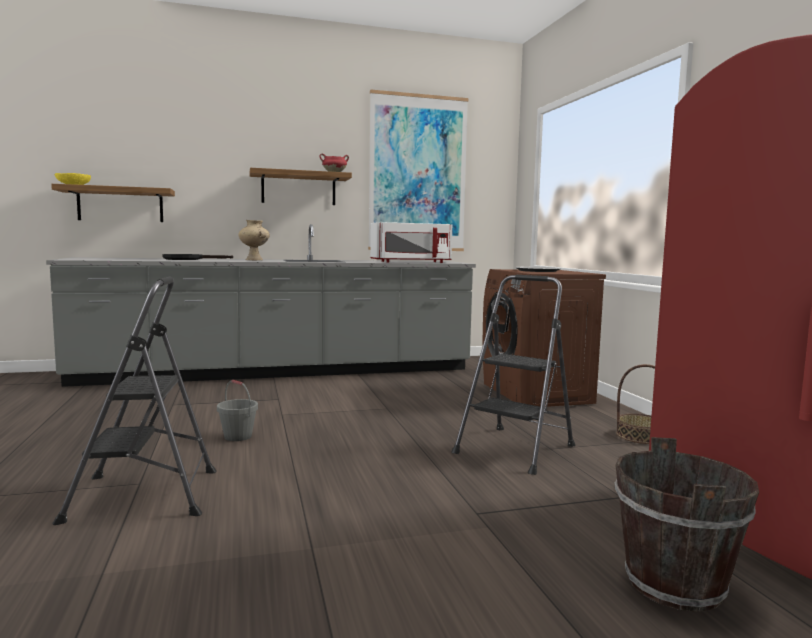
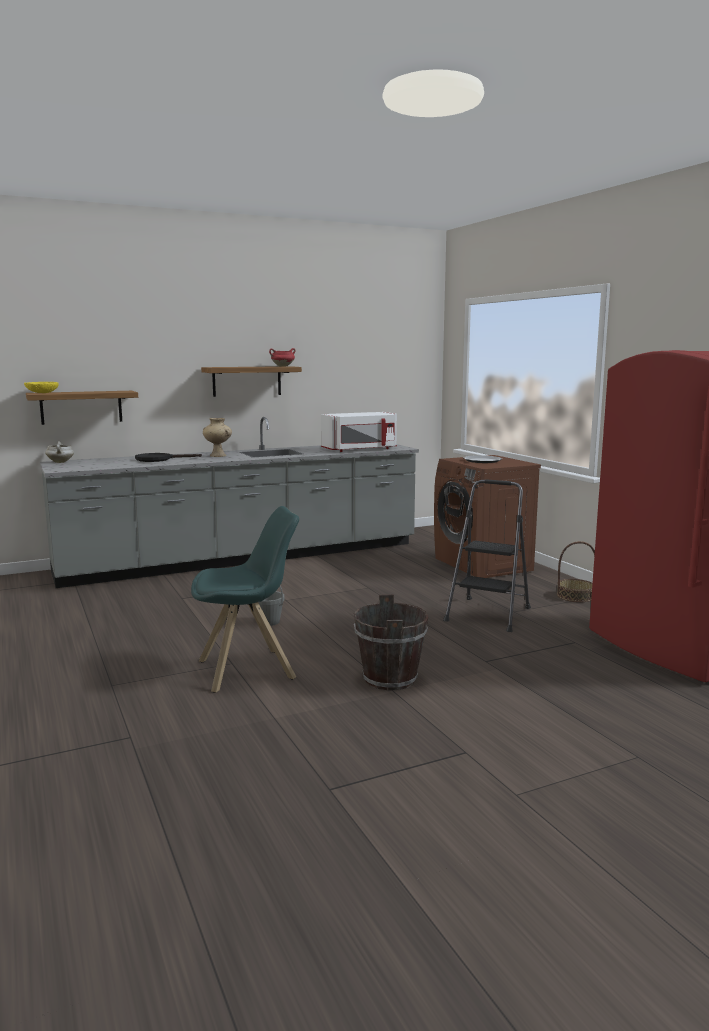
camera: 10 degrees left, 5 degrees up
(89, 257) = (61, 462): none -> white cooking pot
(148, 494) = (247, 670): black step ladder -> turquoise chair
(417, 174) = (354, 360): picture -> none
(675, 584) = (620, 689): brown bucket -> brown bucket (390, 679)

